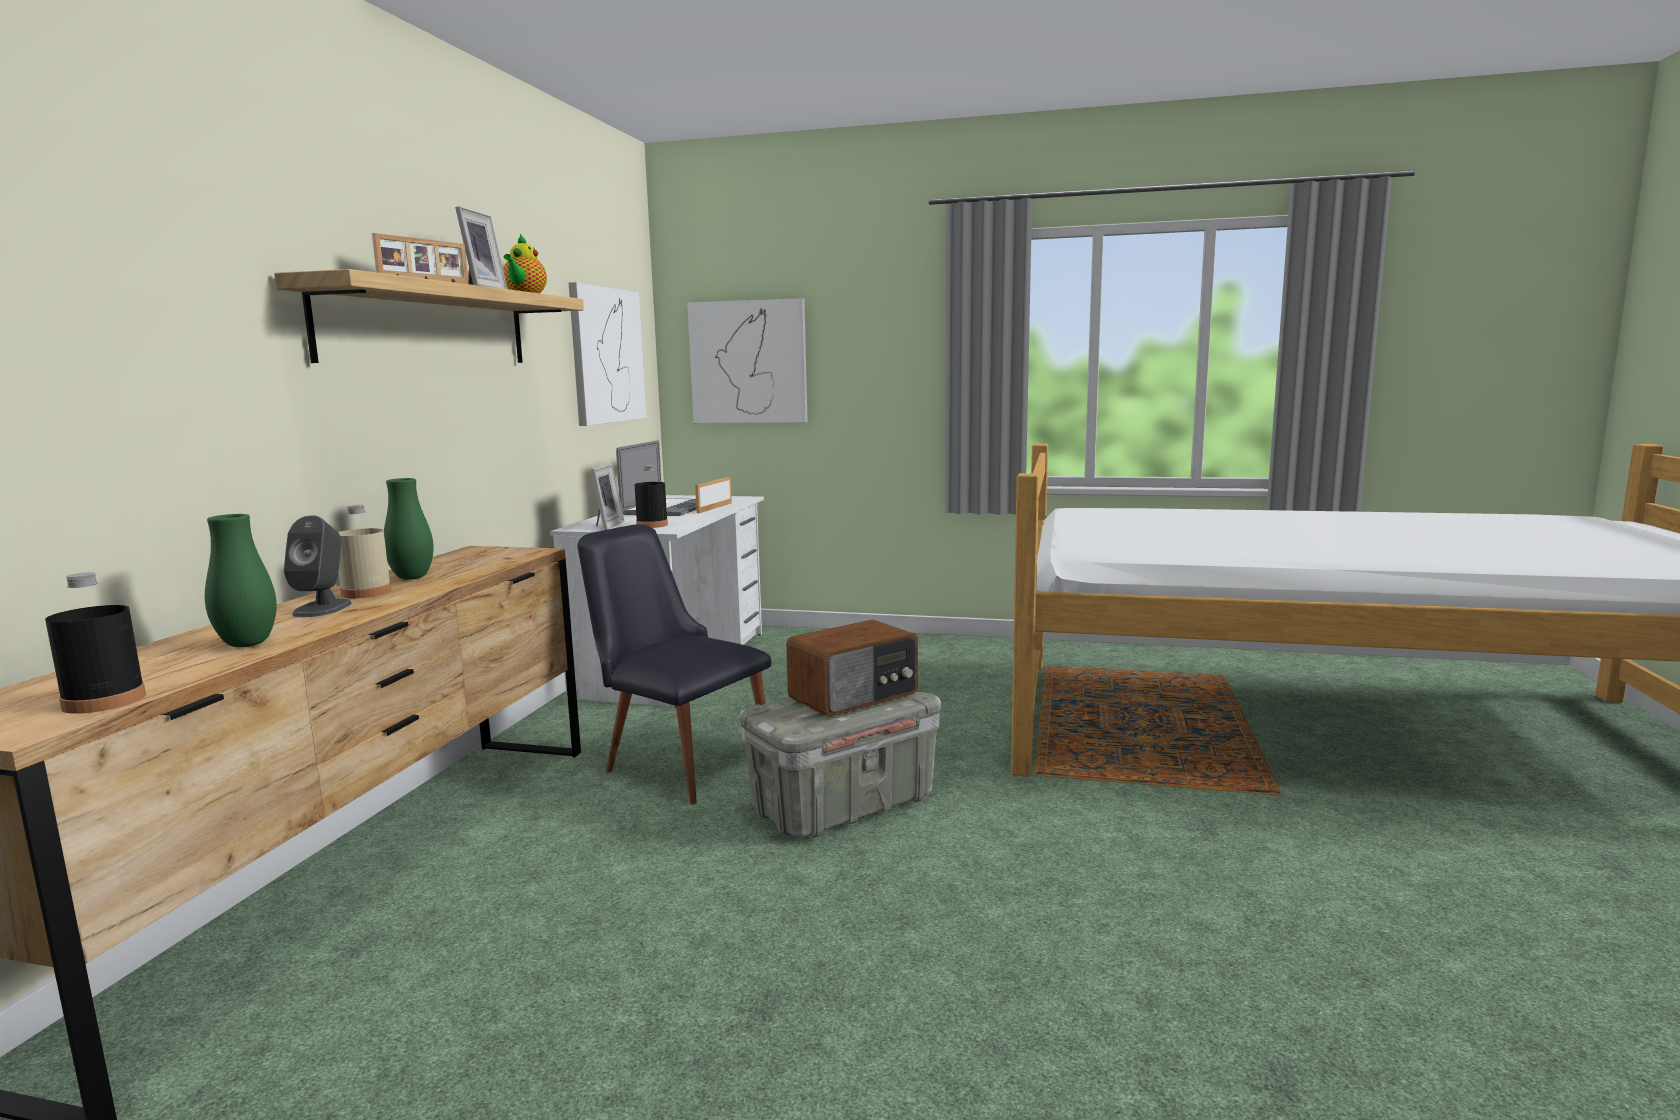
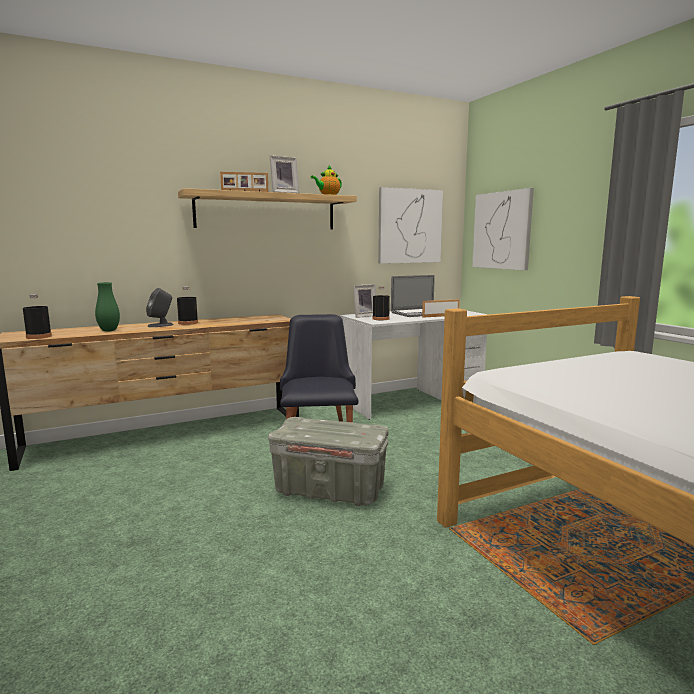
camera: 50 degrees right, 0 degrees up
(366, 592) = (188, 323): beige bottle -> black bottle
(412, 578) = (216, 321): green vase -> none
(855, 696) = (341, 429): radio -> none

